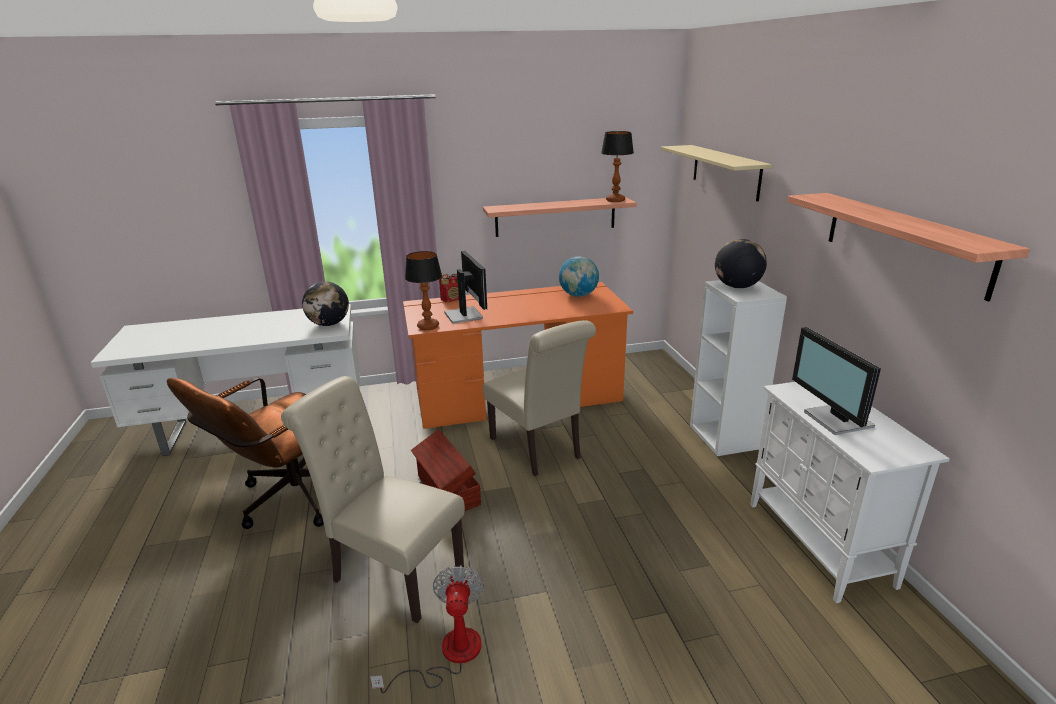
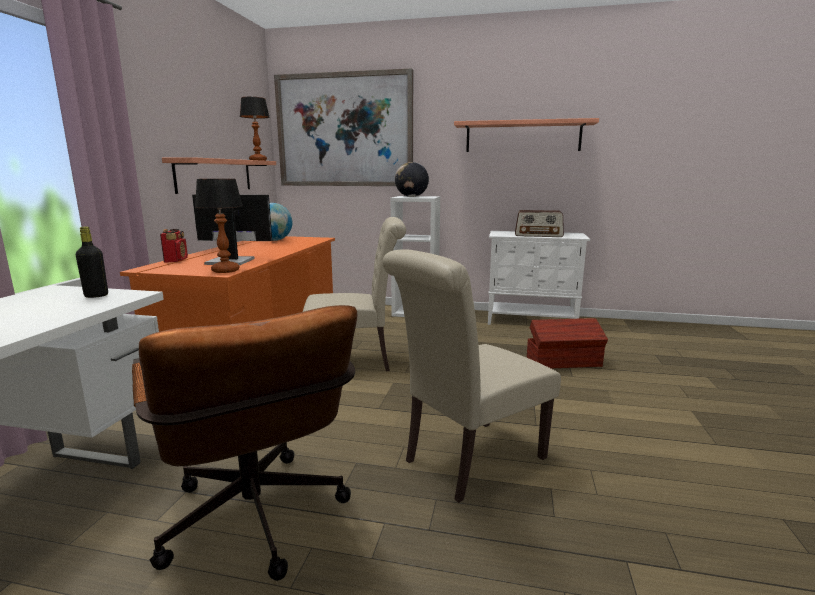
camera: 65 degrees left, 10 degrees down
(328, 324) = (96, 295): globe -> black bottle
(447, 491) = (367, 410): brown storage box -> brown storage box (564, 362)
(448, 655) = (590, 448): fan -> none
(725, 171) = (345, 131): beige shelf -> picture
(836, 420) = (538, 235): monitor -> radio

